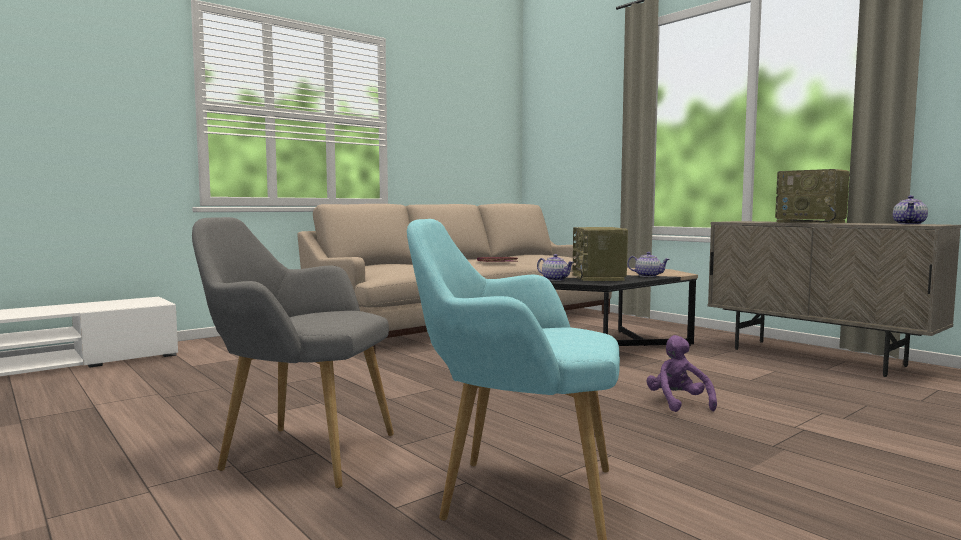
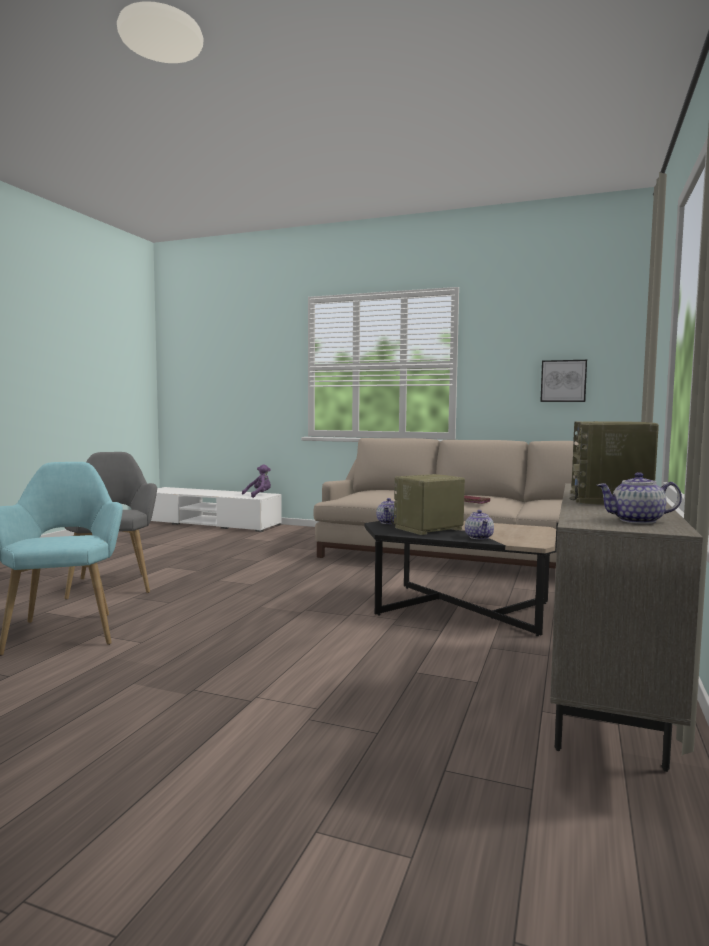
camera: 60 degrees right, 0 degrees up
(472, 150) = (563, 381): none -> picture
(678, 403) = (288, 649): purple plush toy -> purple plush toy (259, 495)

